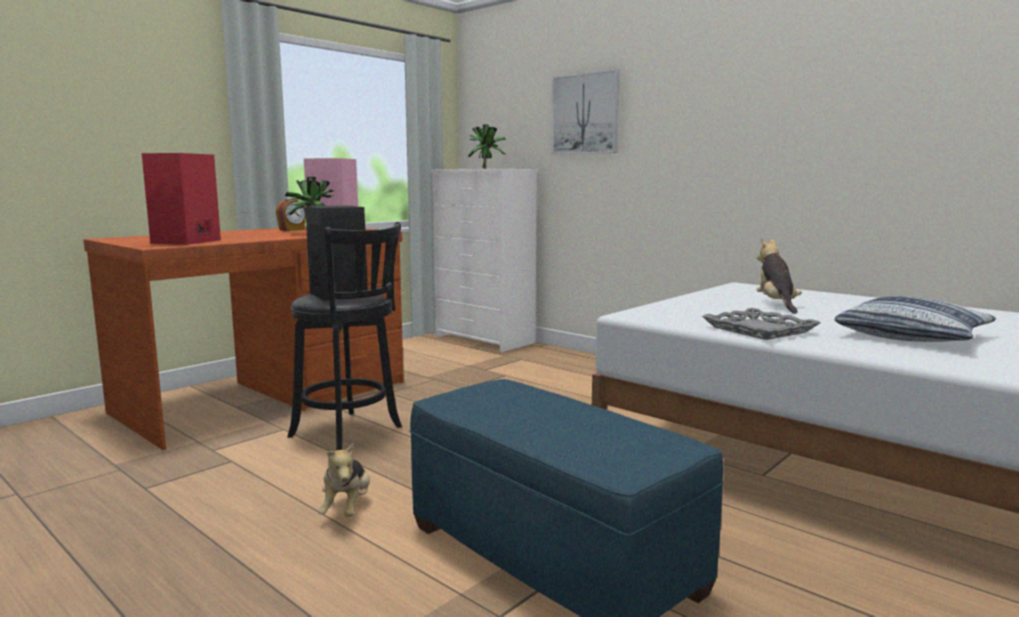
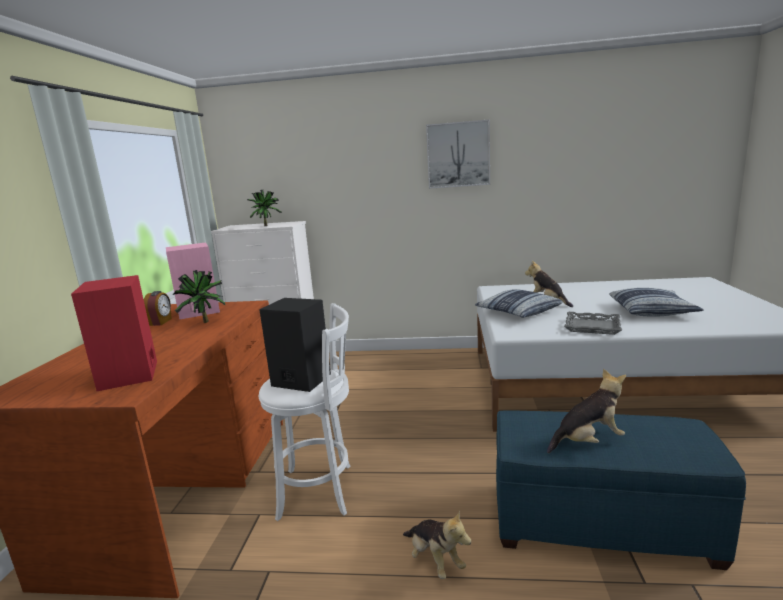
camera: 35 degrees left, 5 degrees up
(350, 433) = (321, 491): black stool -> white stool
(522, 416) = (588, 441): none -> plush toy
(585, 114) = (344, 176): picture -> picture (458, 154)
(704, 305) = (518, 312): none -> pillow

